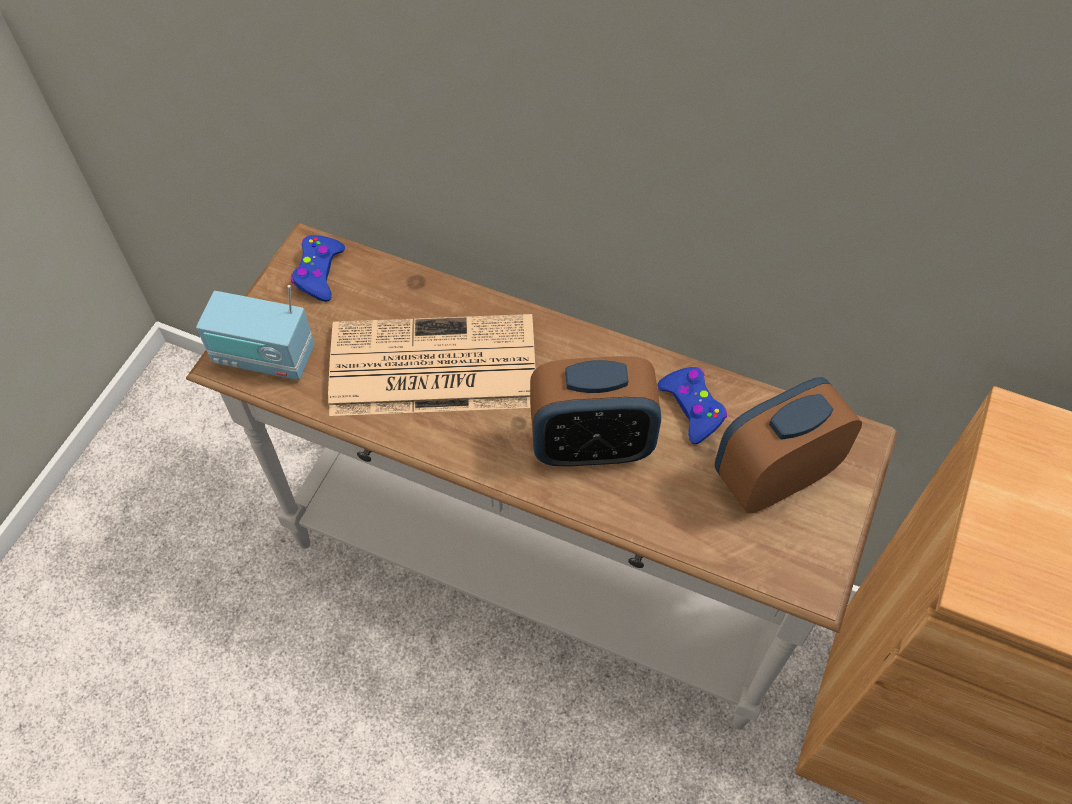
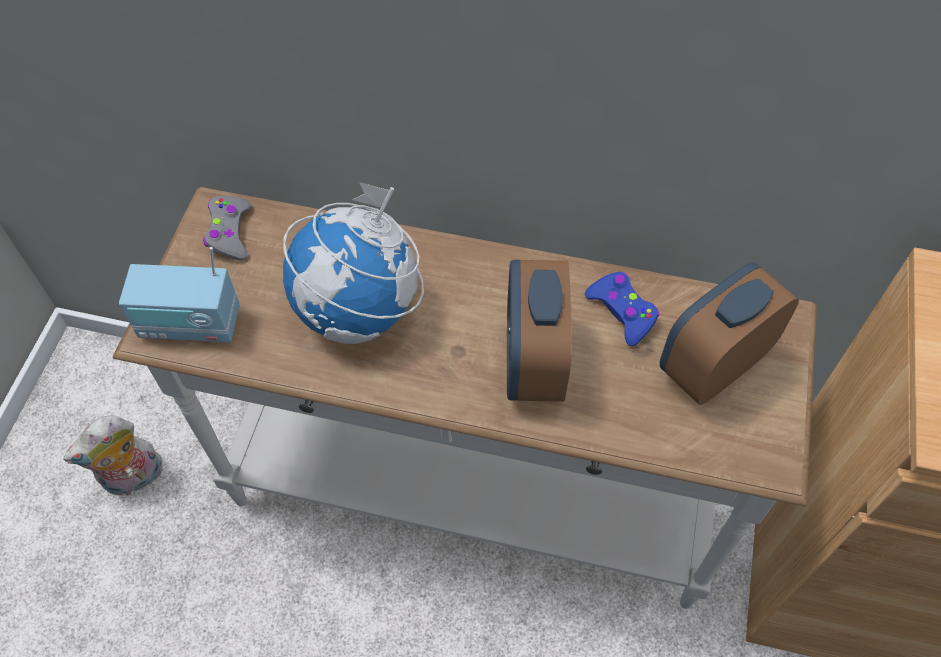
camera: 10 degrees left, 0 degrees up
(204, 505) = (134, 479): none -> plush toy
(319, 273) = (229, 233): blue game controller -> grey game controller
(430, 368) = (359, 310): newspaper -> globe
(591, 445) = (533, 362): alarm clock -> alarm clock turned 105 degrees clockwise

